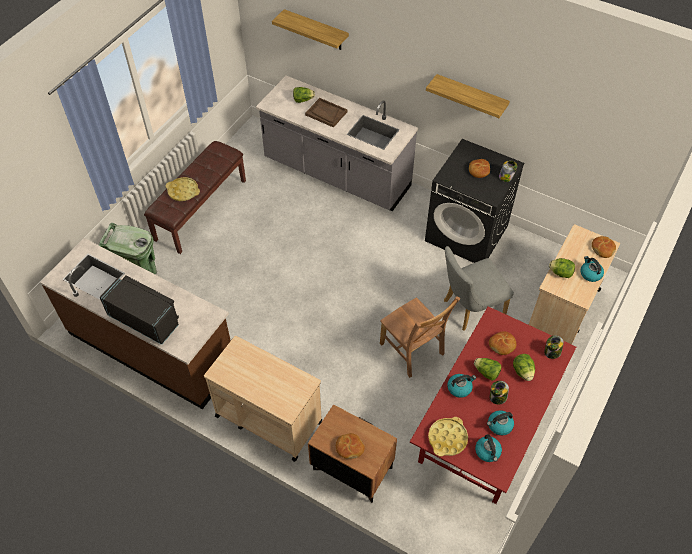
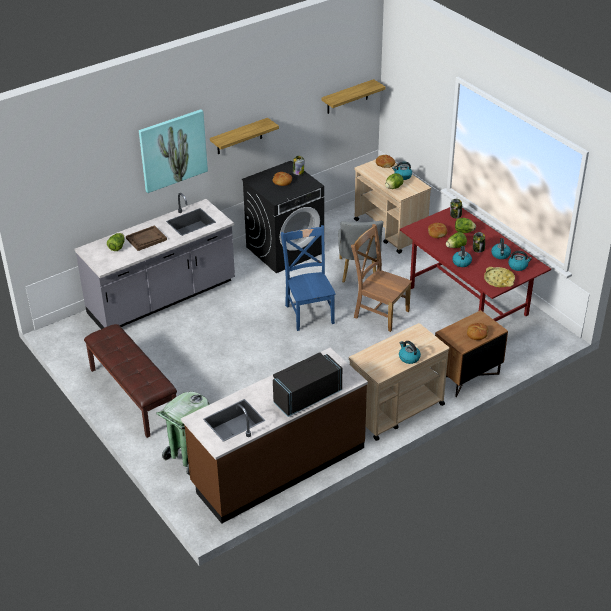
camera: 65 degrees left, 15 degrees down
(183, 191) = (138, 370): yellow tray -> none
(256, 390) = (408, 358): none -> kettle
(316, 30) = (98, 178): shelf -> shelf (347, 97)
(379, 291) = (309, 312): none -> blue chair
(394, 57) = (172, 150): none -> picture
(413, 351) = (379, 313): brown chair -> brown chair turned 135 degrees counterclockwise

